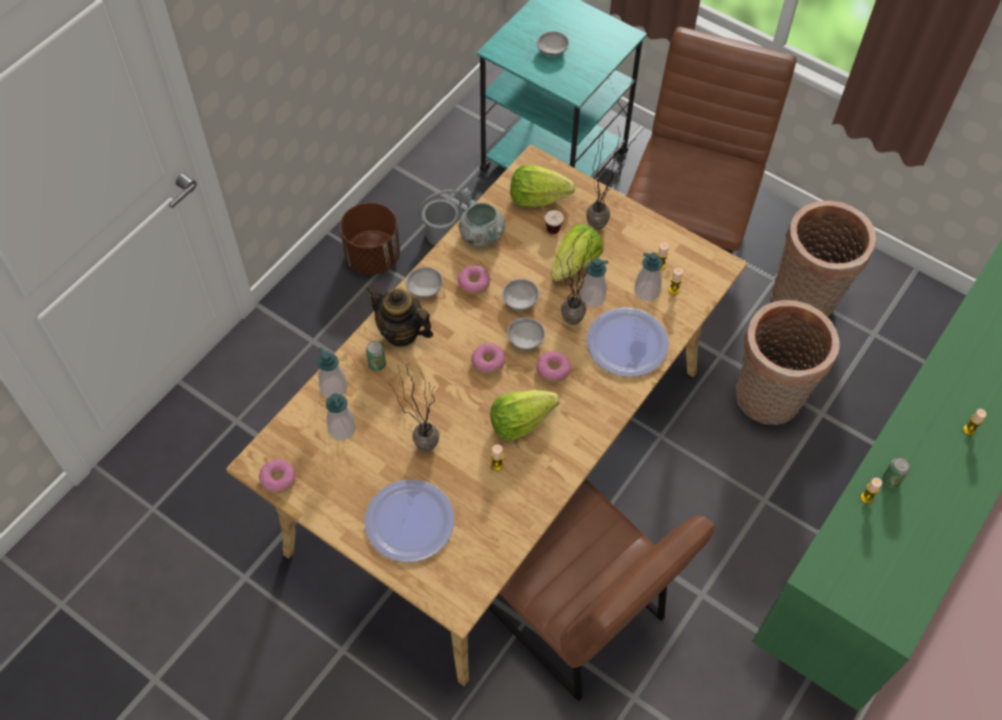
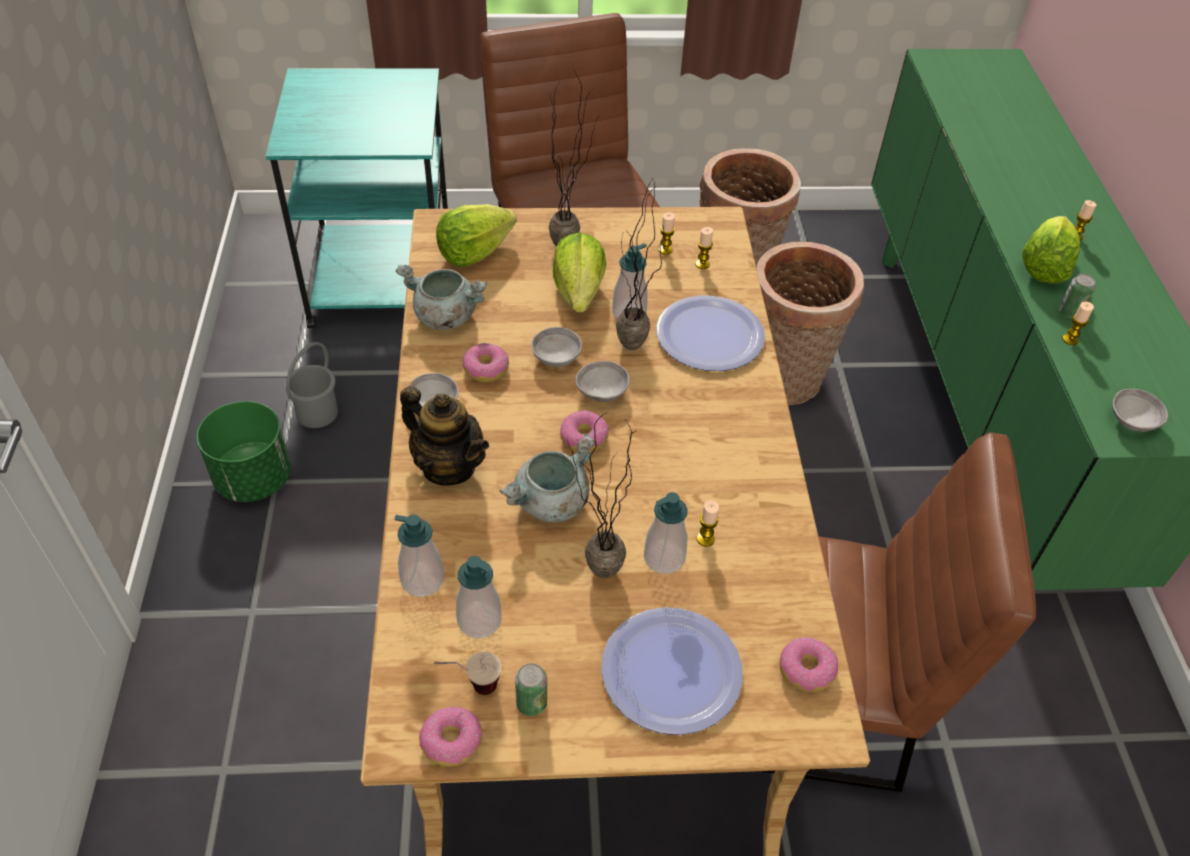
camera: 40 degrees left, 10 degrees down
(373, 257) = (253, 478): brown planter -> green planter
(377, 364) = (453, 519): can -> can (531, 703)
(401, 332) = (448, 466): teapot -> teapot turned 135 degrees counterclockwise
(434, 389) = (551, 504): none -> grey cooking pot
(520, 422) = (683, 477): lettuce -> lettuce (1043, 267)
(546, 226) = (510, 273): cup -> cup (470, 687)
(552, 51) = (353, 120): grey bowl -> grey bowl (1132, 421)
(553, 370) = (662, 404): donut -> donut (806, 670)
(646, 291) = (677, 279): soap dispenser -> soap dispenser (664, 558)

